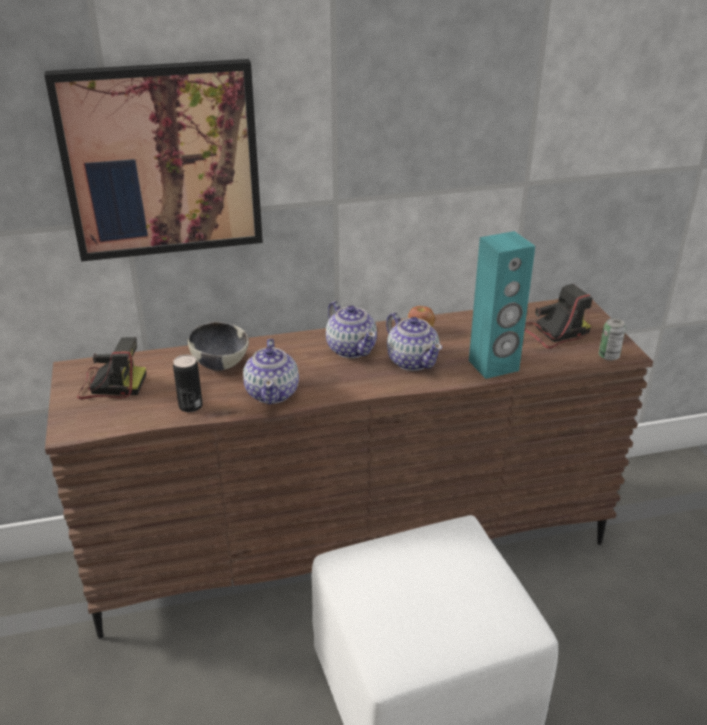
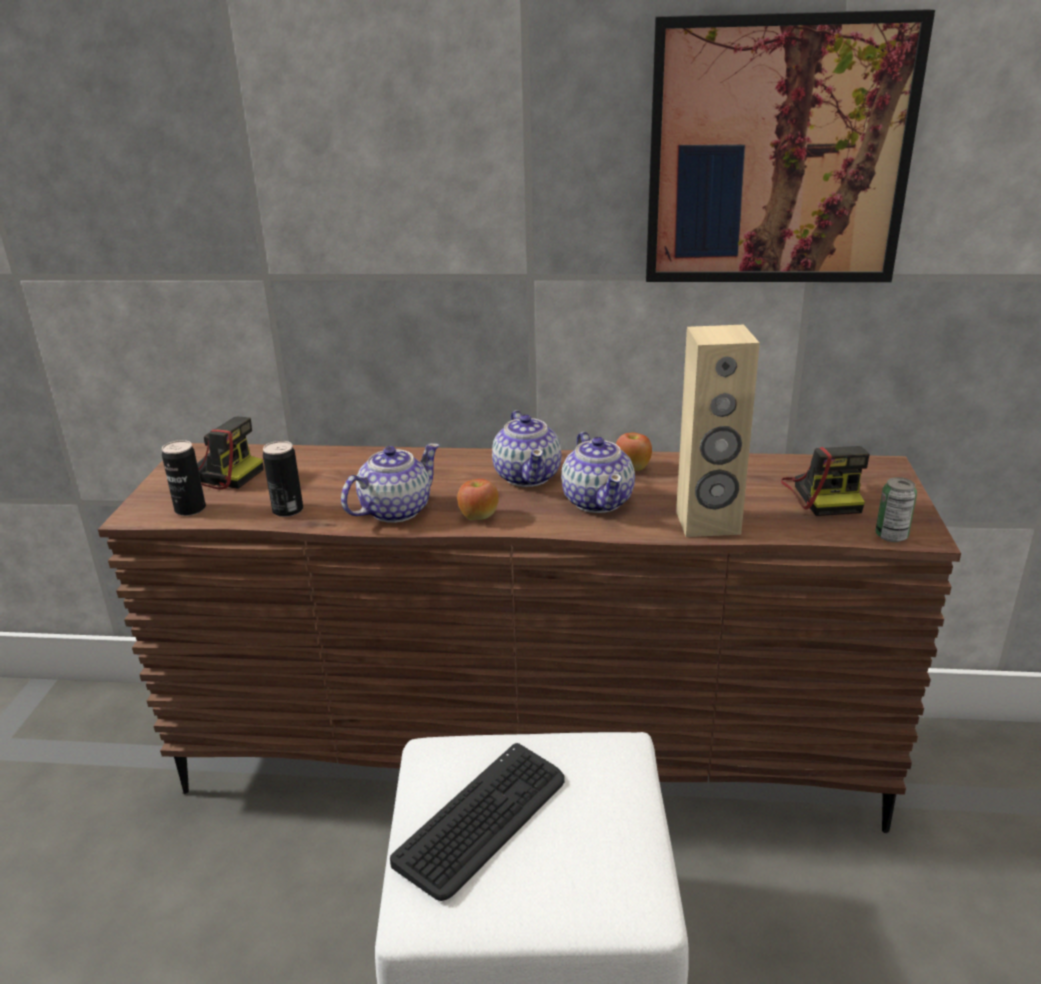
camera: 20 degrees right, 5 degrees down
(110, 418) = (190, 509): none -> can
(161, 161) = (305, 201): picture -> picture (777, 153)
(220, 364) = (356, 470): bowl -> none
(272, 393) = (394, 511): teapot -> teapot turned 150 degrees counterclockwise
(337, 387) = (478, 517): none -> apple
(402, 599) = (483, 820): none -> keyboard
(494, 366) = (708, 523): turquoise speaker -> beige speaker
(554, 332) = (824, 494): camera -> camera turned 90 degrees clockwise

